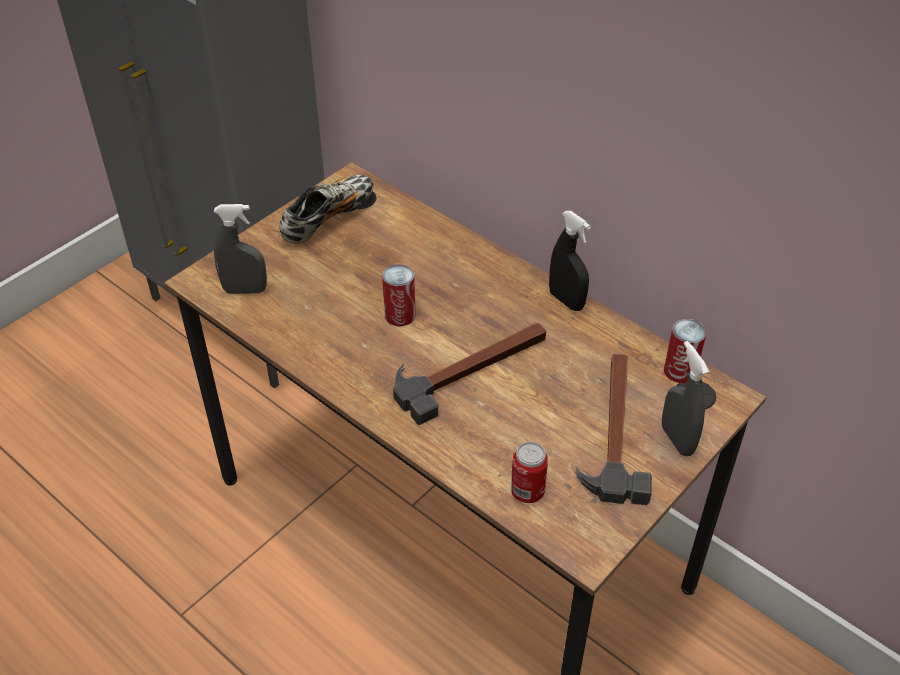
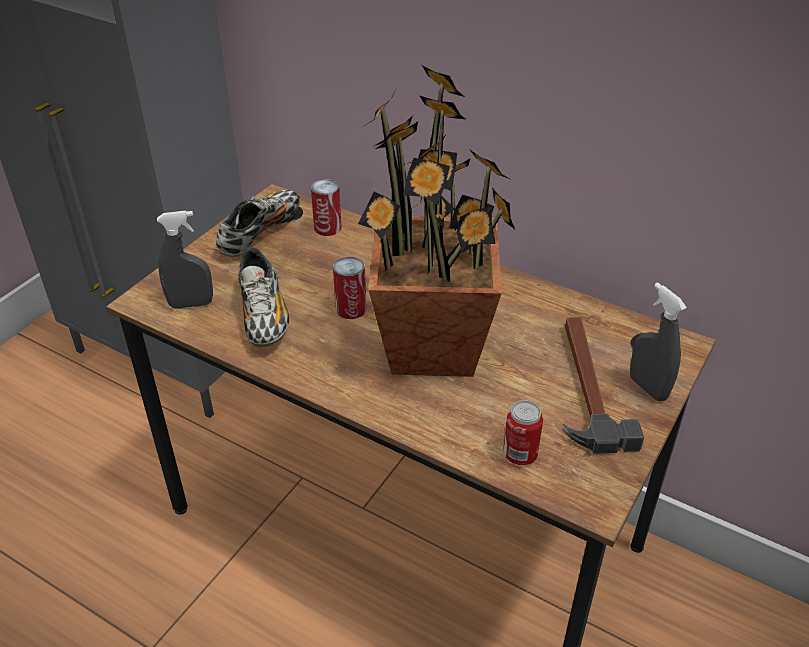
camera: 10 degrees left, 5 degrees down
(313, 312) = (264, 316): none -> shoe
(471, 369) = (433, 349): hammer -> potted plant
(566, 300) = (506, 278): black spray bottle -> none
(680, 370) = (630, 326): can -> can (327, 228)

